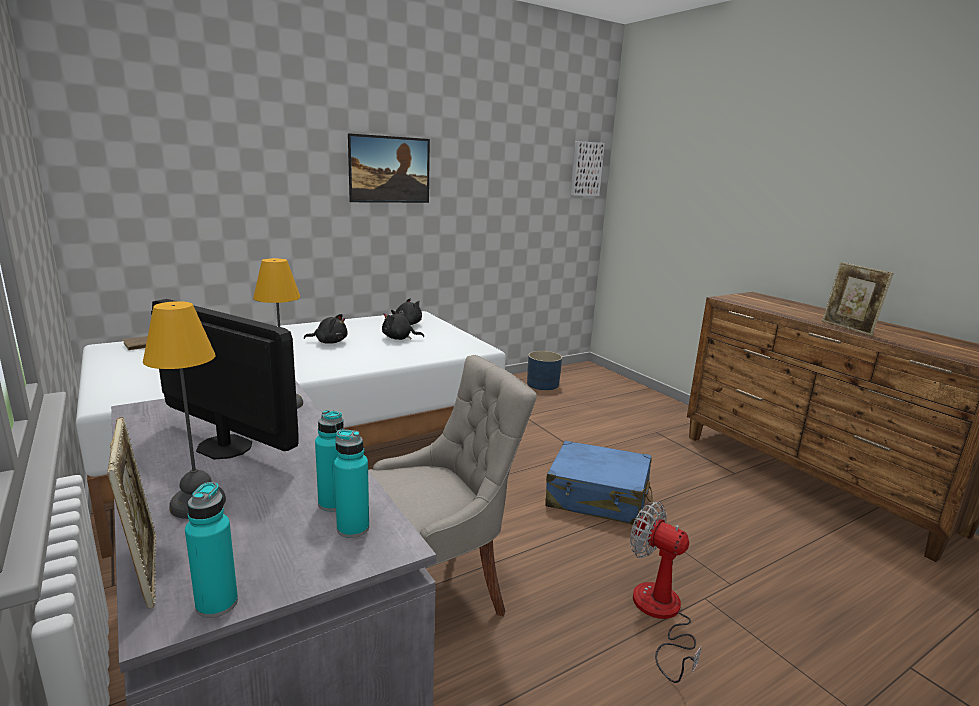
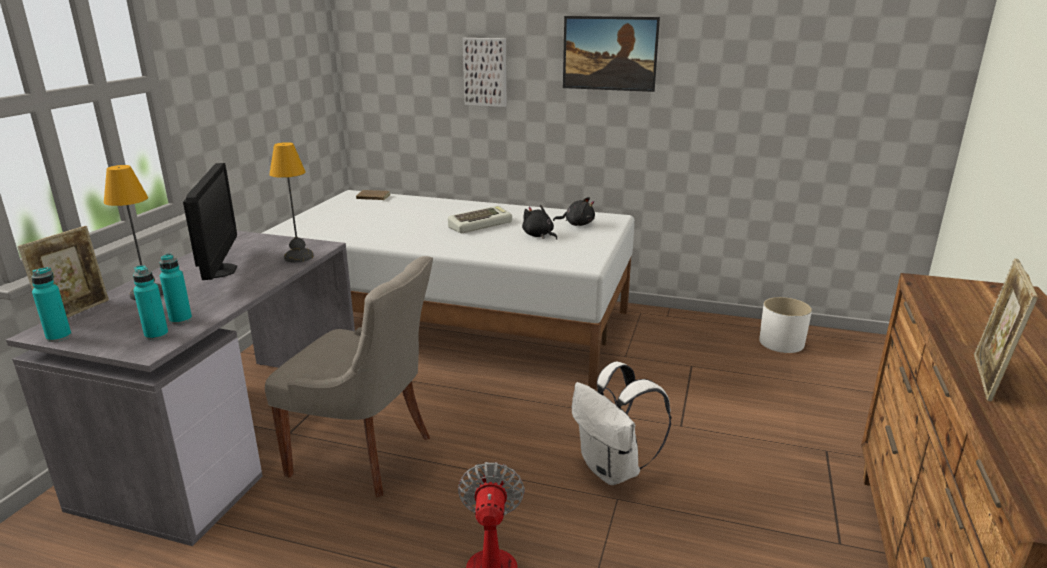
camera: 50 degrees right, 5 degrees up
(329, 342) = (480, 224): black plush toy -> keyboard
(543, 384) = (781, 343): blue planter -> white planter
(585, 169) = (926, 50): picture -> picture (486, 72)
(598, 497) = (613, 470): blue suitcase -> white backpack

